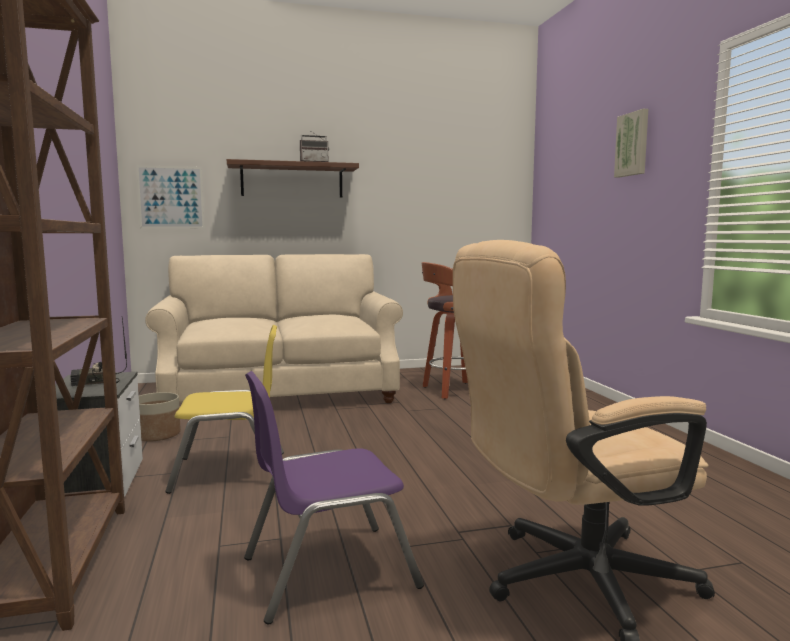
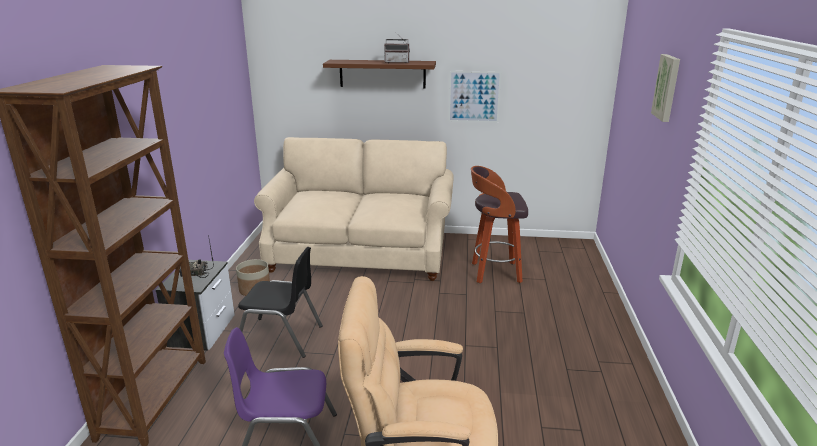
camera: 20 degrees right, 15 degrees up
(171, 197) = (287, 88): picture -> picture (474, 96)
(230, 471) = (280, 338): yellow chair -> black chair

